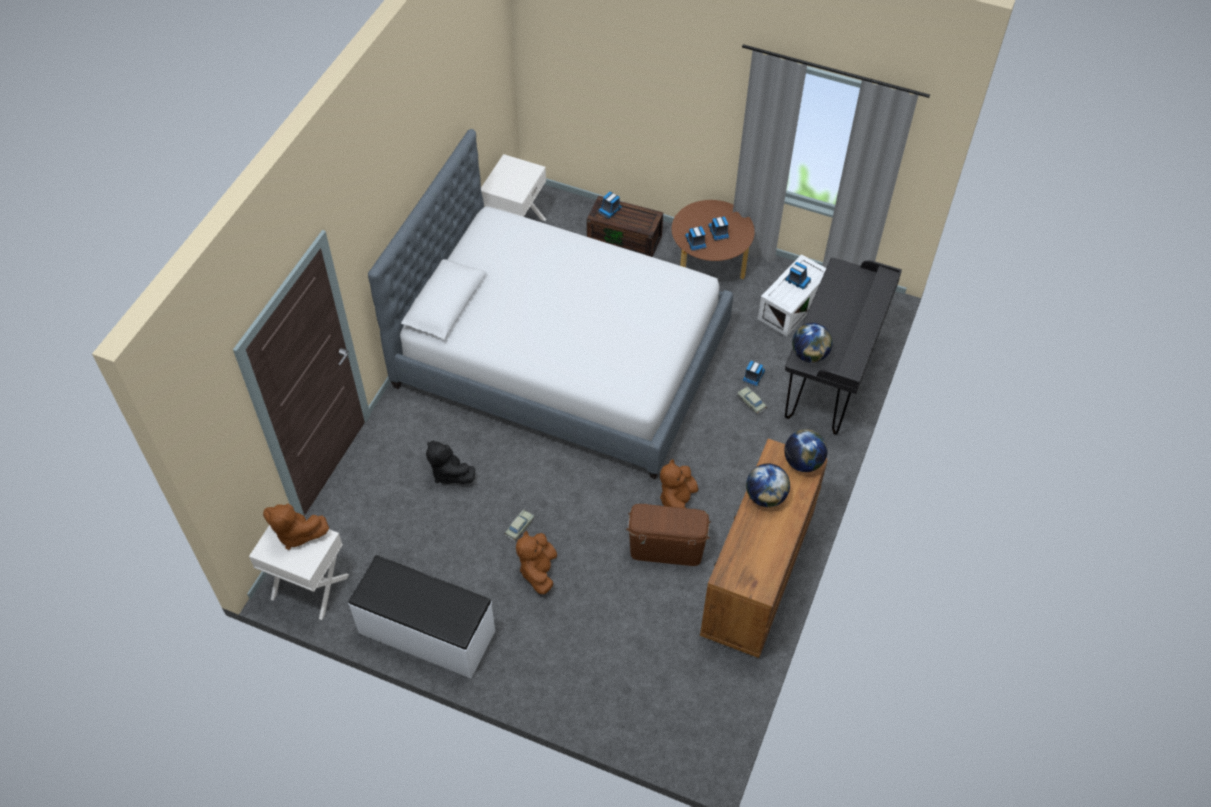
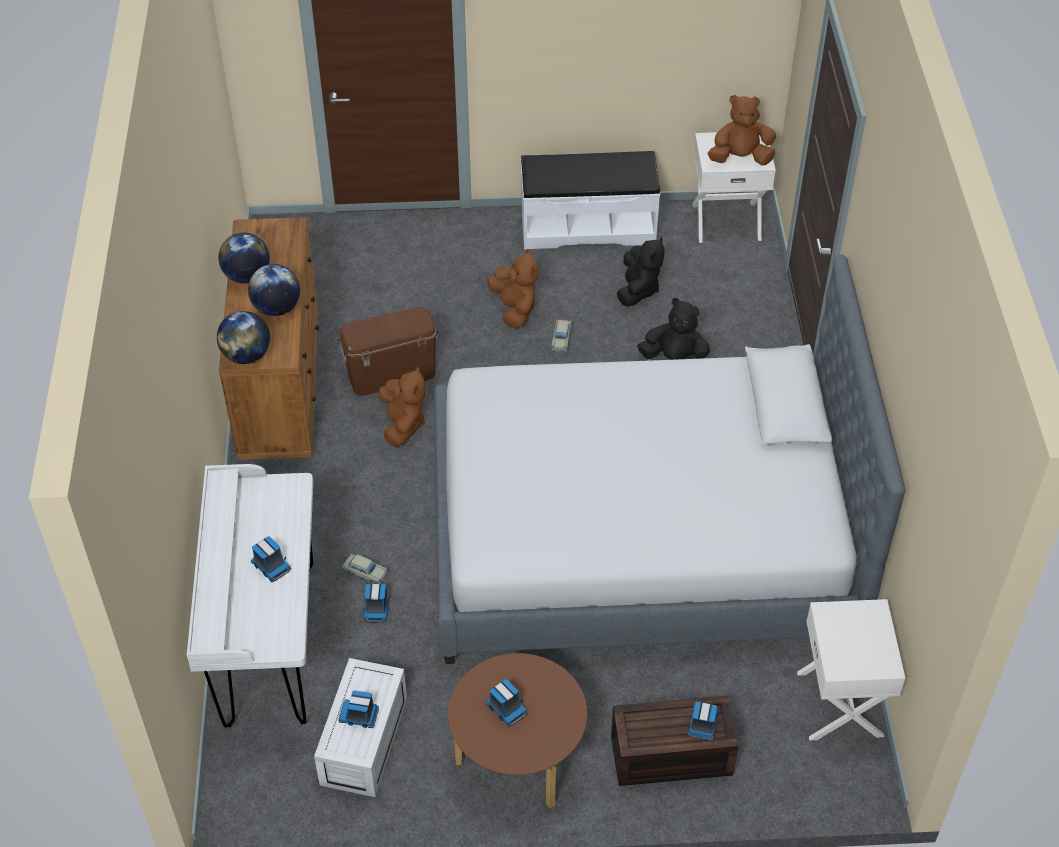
camera: 155 degrees right, 5 degrees down
(431, 548) = (638, 289): none -> black plush toy
(695, 243) = (531, 676): toy truck -> toy truck (270, 566)
(809, 355) = (284, 498): globe -> globe (247, 276)
(830, 380) = (269, 645): black desk -> white desk

